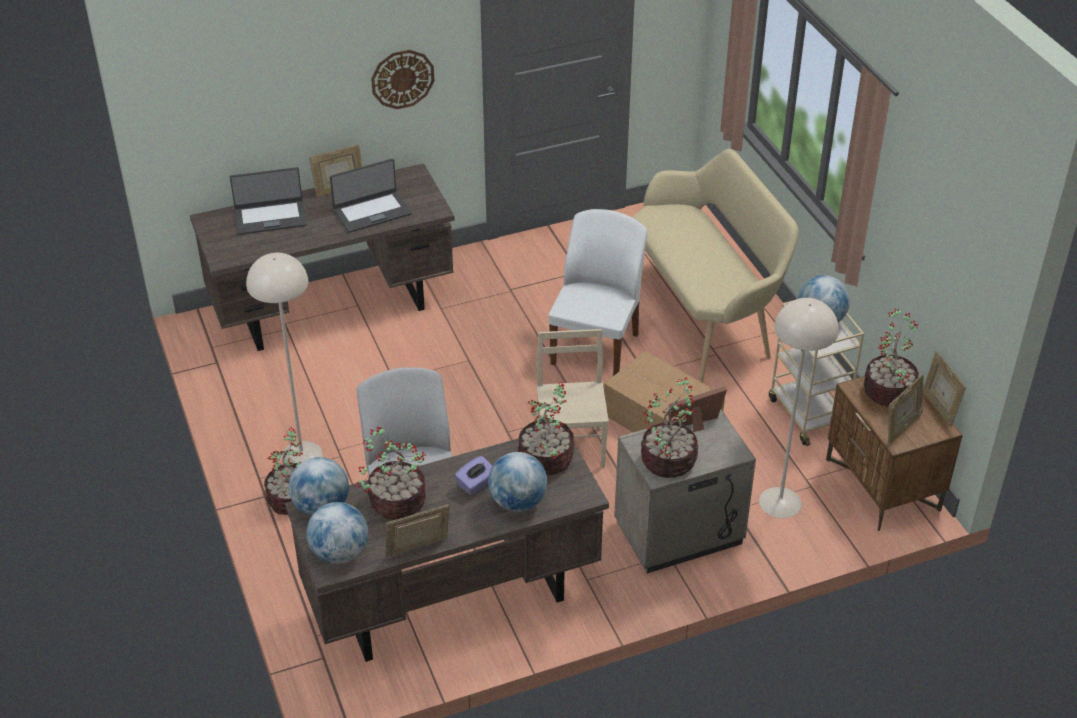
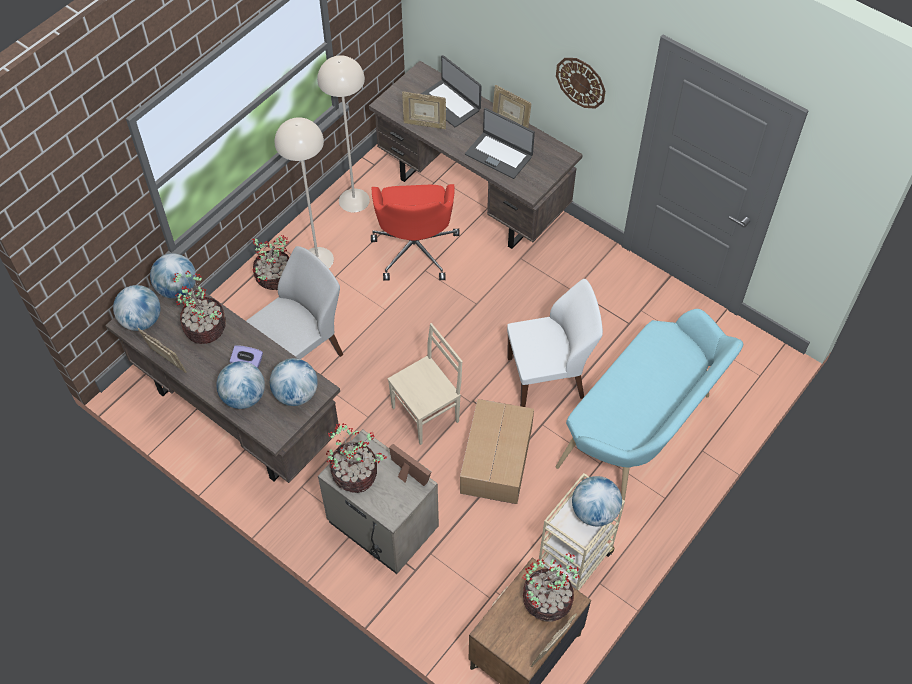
camera: 60 degrees right, 15 degrees up
(359, 376) = (415, 249): none -> red office chair
(546, 460) = (296, 394): potted plant -> globe
(704, 315) = (642, 433): beige bench -> turquoise bench
(780, 502) = (457, 583): beige floor lamp -> beige floor lamp (354, 200)
(901, 428) = (506, 628): picture frame -> picture frame (424, 124)

